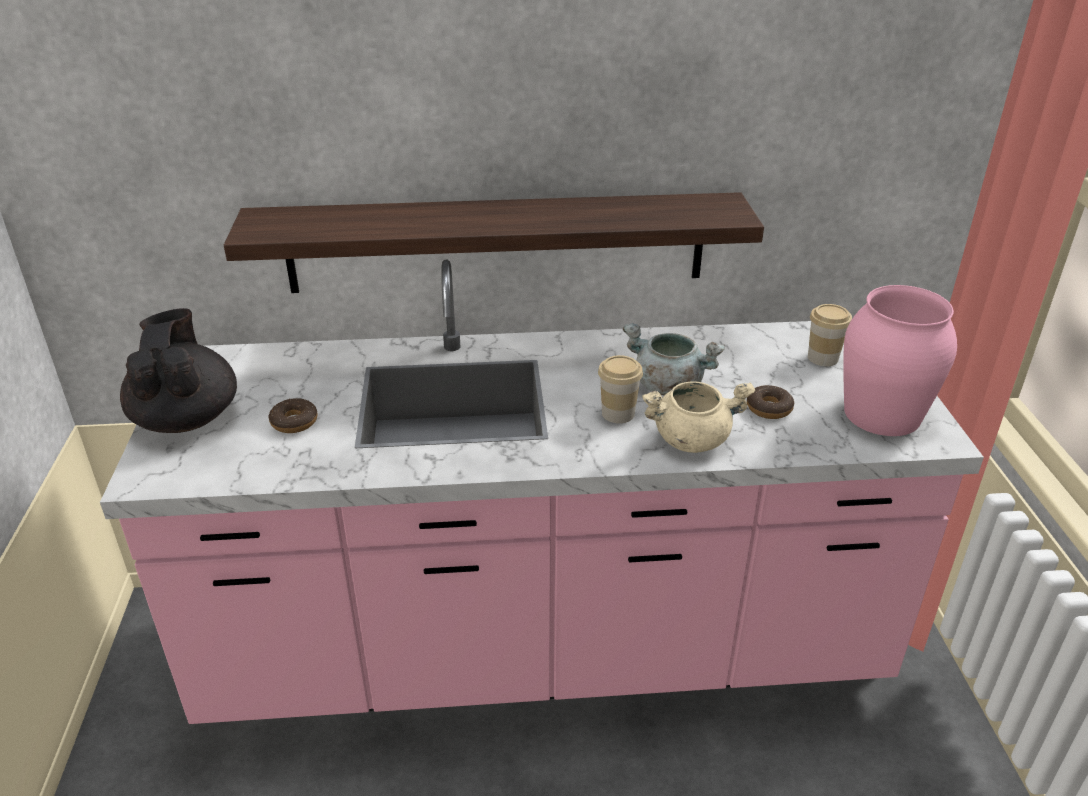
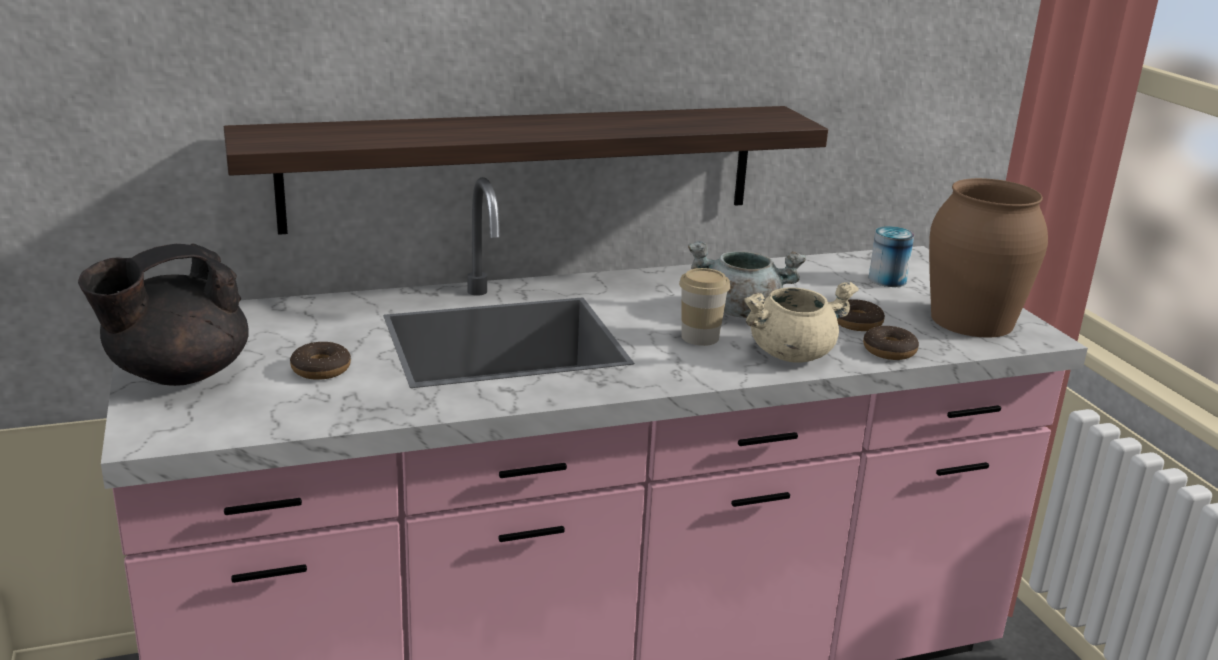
camera: 15 degrees left, 10 degrees down
(187, 418) = (177, 374): black teapot -> black teapot turned 105 degrees counterclockwise
(784, 444) = (889, 351): none -> donut
(823, 358) = (887, 280): cup -> can
(882, 413) = (971, 320): pink vase -> brown vase

